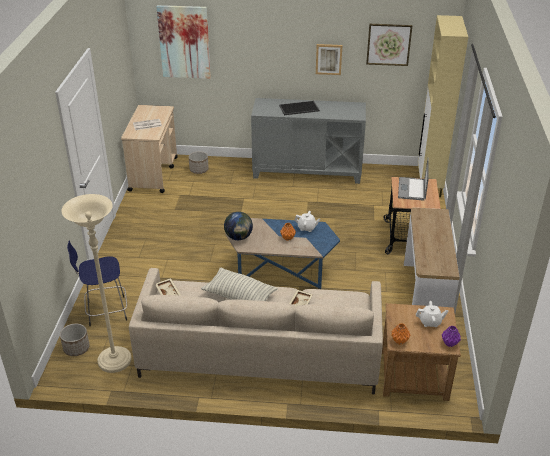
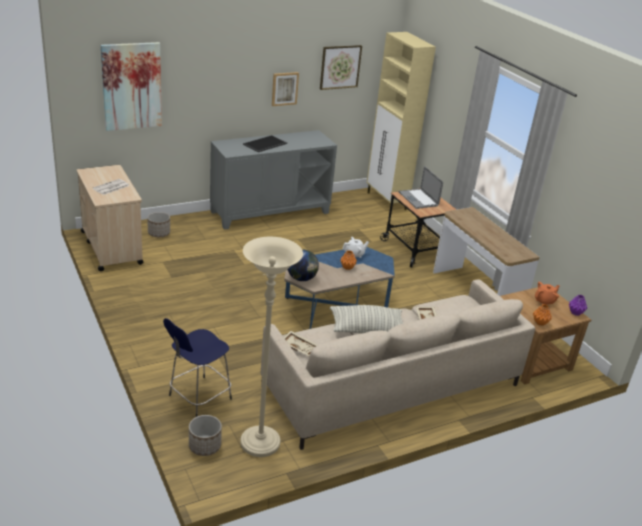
camera: 35 degrees left, 5 degrees down
(430, 322) = (544, 301): white teapot -> orange teapot

